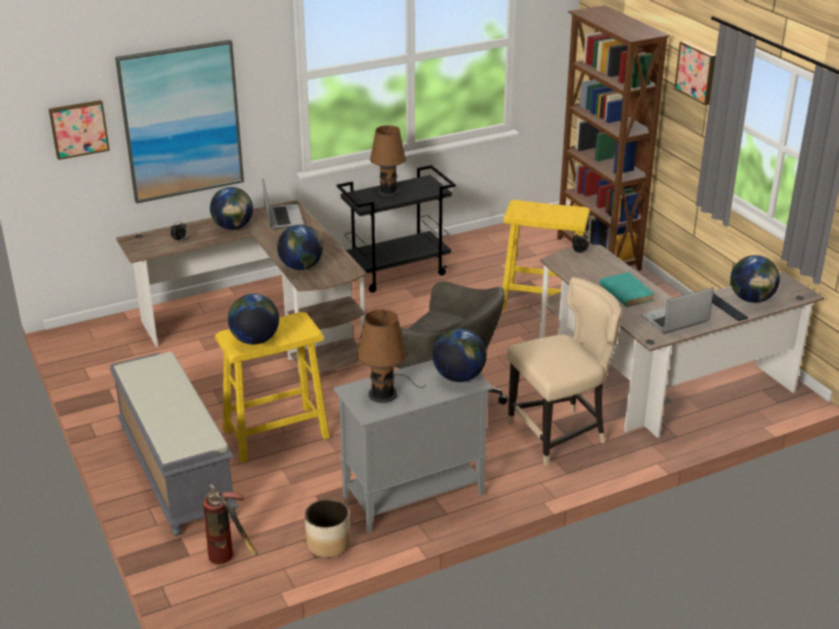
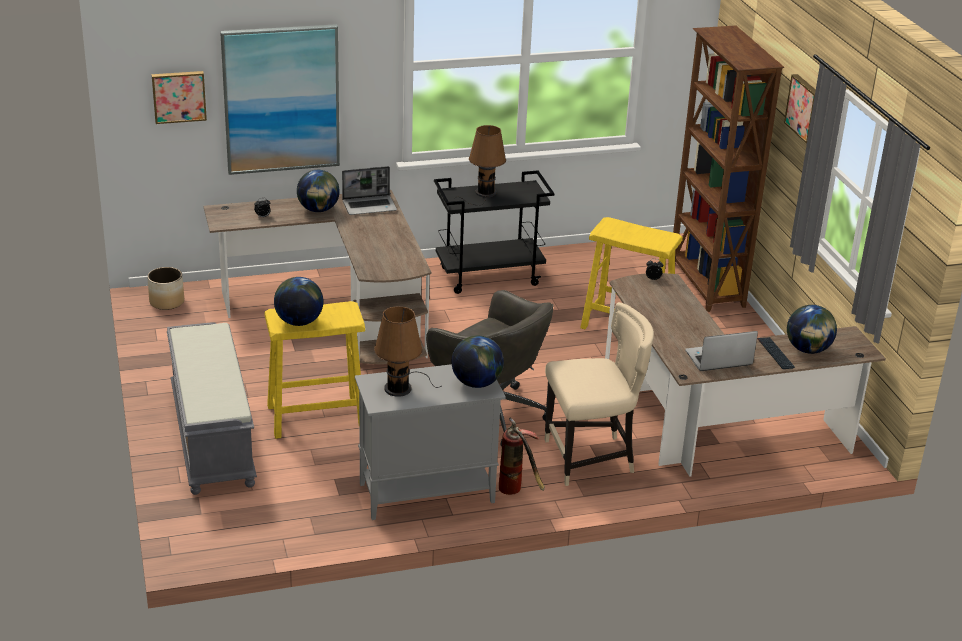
camera: 10 degrees right, 0 degrees up
(230, 557) = (237, 521): fire extinguisher -> fire extinguisher (518, 490)
(282, 217) = (370, 206): laptop -> laptop turned 75 degrees clockwise
(301, 267) = (370, 257): globe -> none
(328, 544) = (331, 524): planter -> planter (166, 302)
(626, 292) = (681, 325): turquoise book -> none

